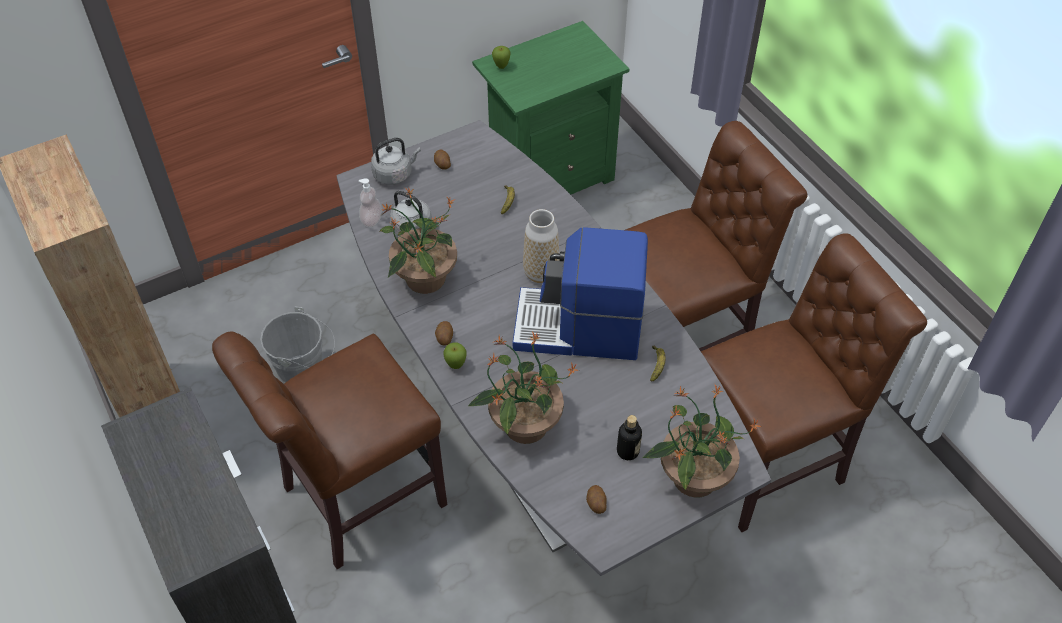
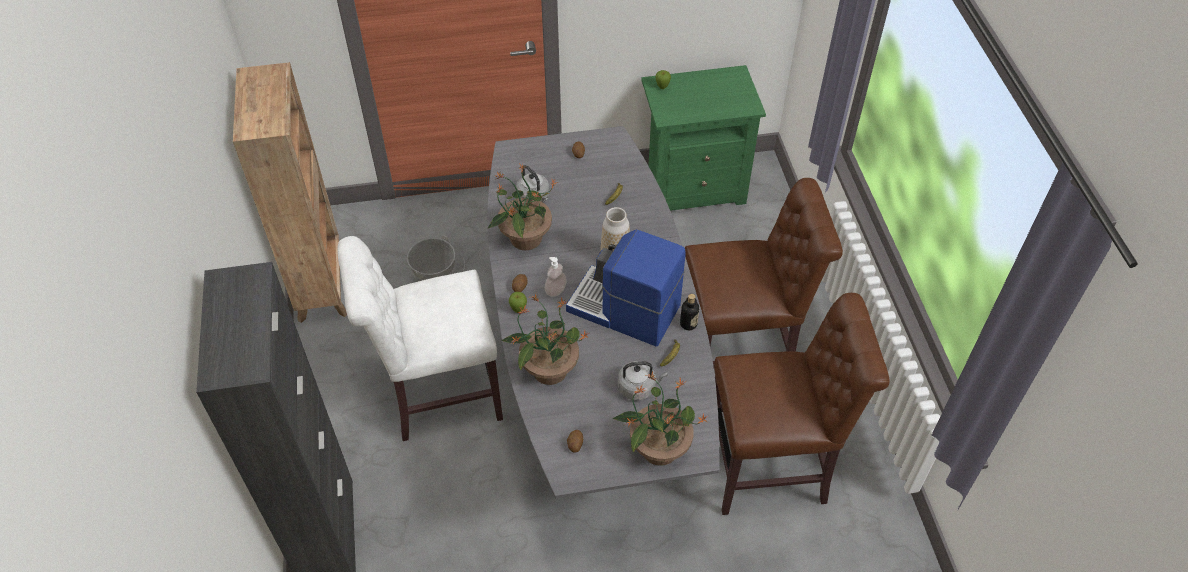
camera: 20 degrees right, 0 degrees up
(356, 500) = (438, 395): brown chair -> white chair
(371, 220) = (506, 183): soap dispenser -> soap dispenser (555, 290)
(395, 174) = (539, 152): grey kettle -> grey kettle (638, 387)
(627, 451) = (617, 413): bottle -> bottle (688, 324)

